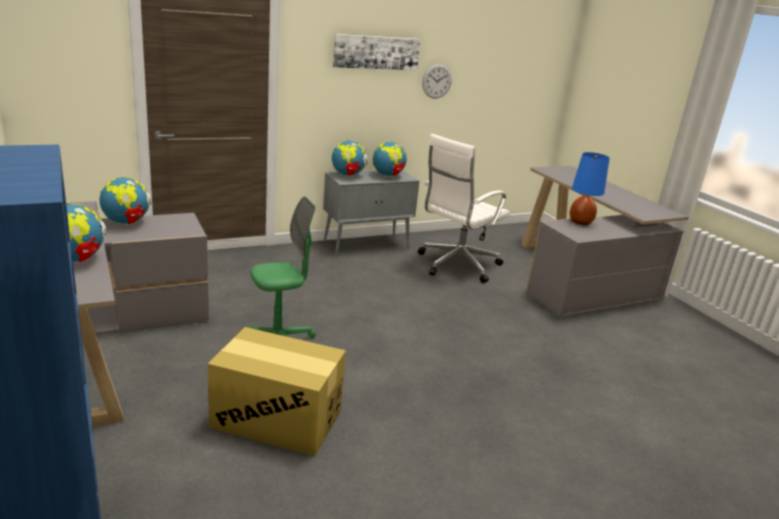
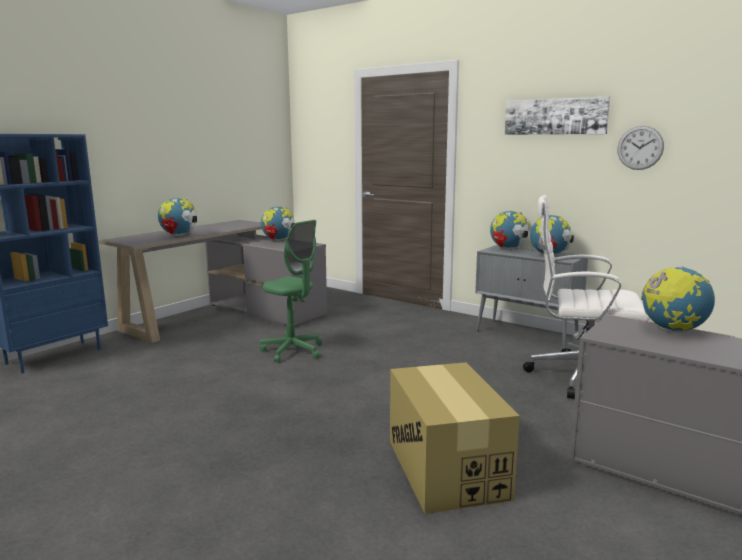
camera: 65 degrees right, 10 degrees down
(276, 418) = (186, 376): cardboard box -> cardboard box (446, 468)
(580, 222) = (673, 330): blue table lamp -> globe

